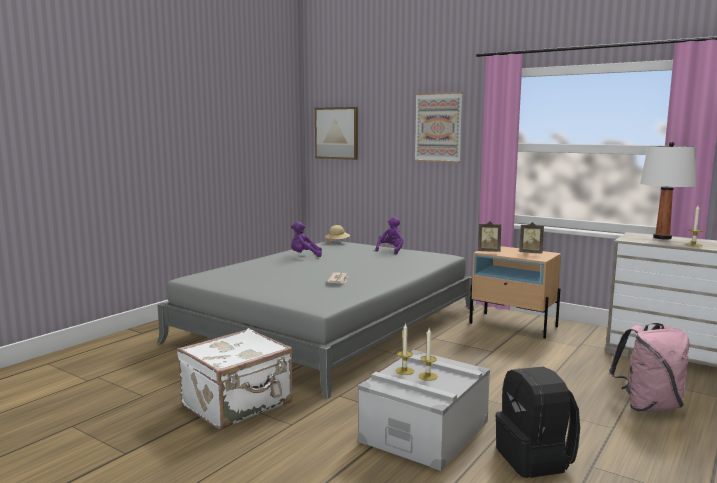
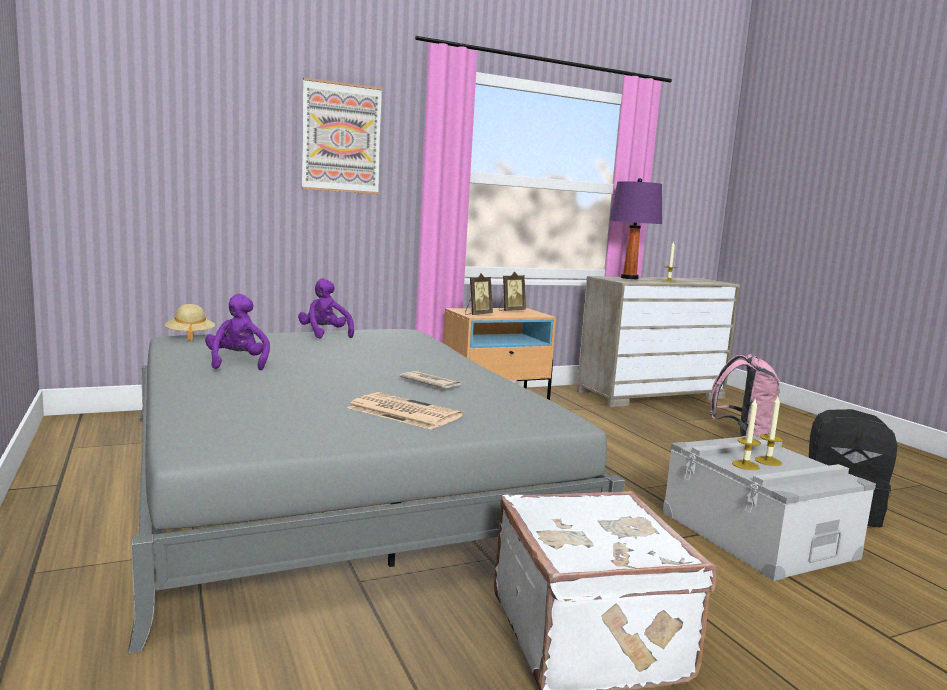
camera: 60 degrees left, 0 degrees up
(278, 286) = (402, 412): none -> newspaper
(304, 256) = (238, 363): purple plush toy -> purple plush toy turned 135 degrees clockwise
(337, 133) = (122, 128): picture -> none
(662, 238) = (629, 278): white table lamp -> purple table lamp

